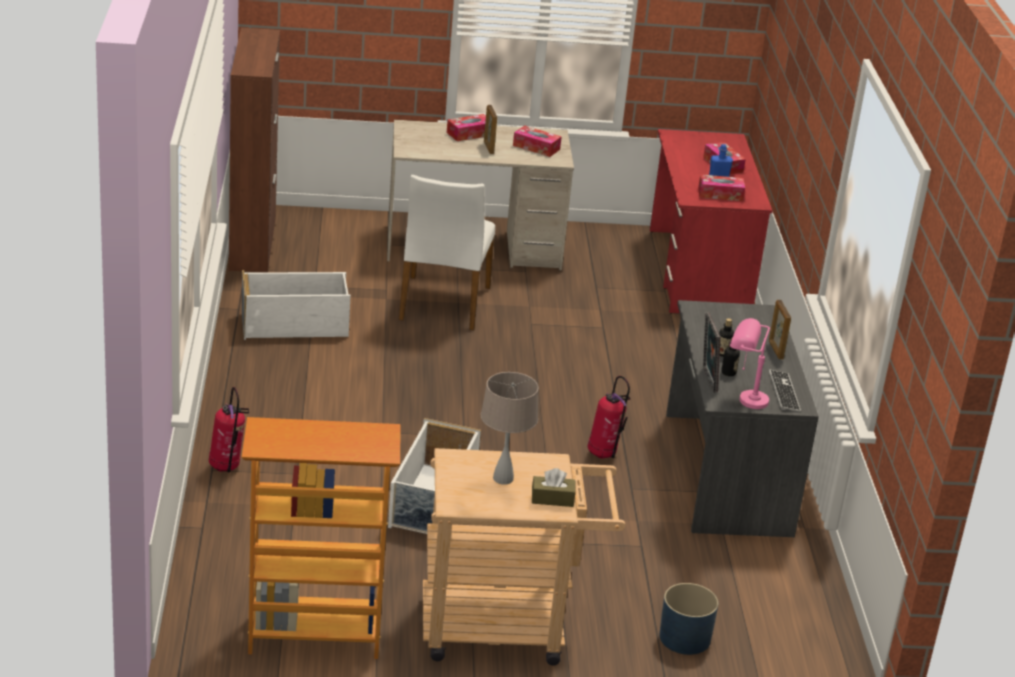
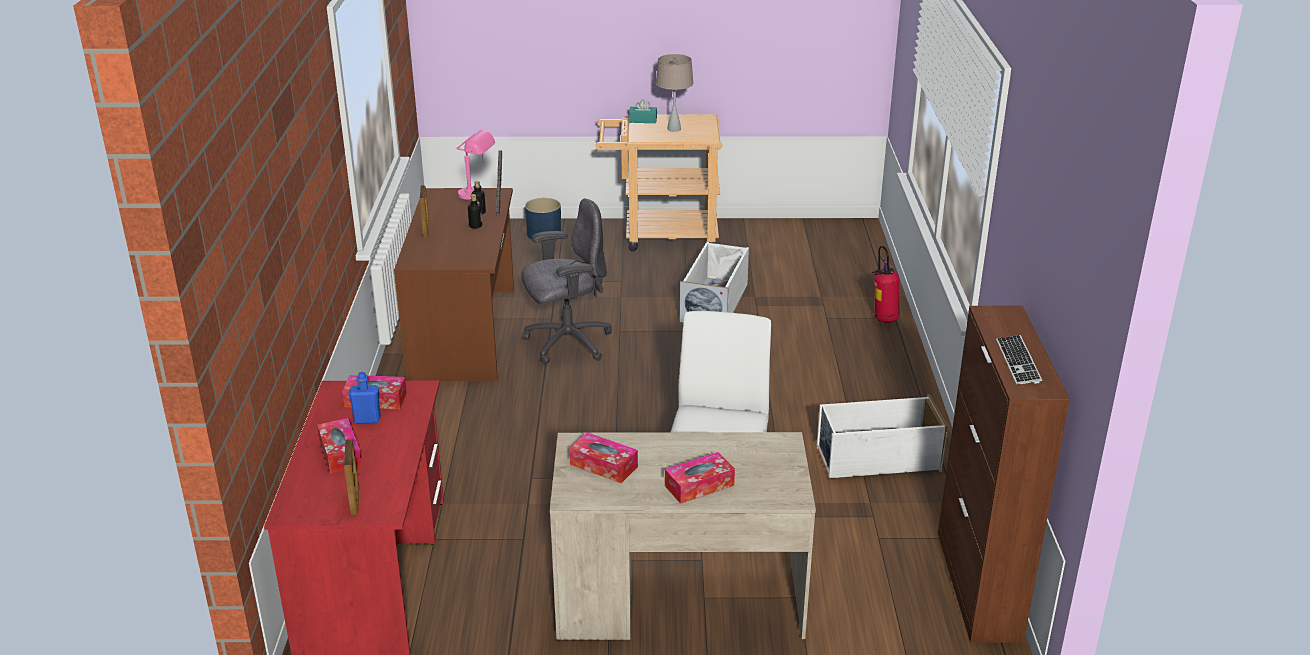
camera: 175 degrees left, 0 degrees up
(314, 637) = (784, 228): bookcase -> none
(488, 148) = (672, 459): picture frame -> picture frame (355, 501)
(552, 499) = (643, 120): brown tissue box -> turquoise tissue box
(604, 454) = (567, 343): fire extinguisher -> grey office chair
(724, 473) = (465, 333): grey desk -> brown desk
(784, 392) = (440, 201): keyboard -> keyboard (1018, 361)

